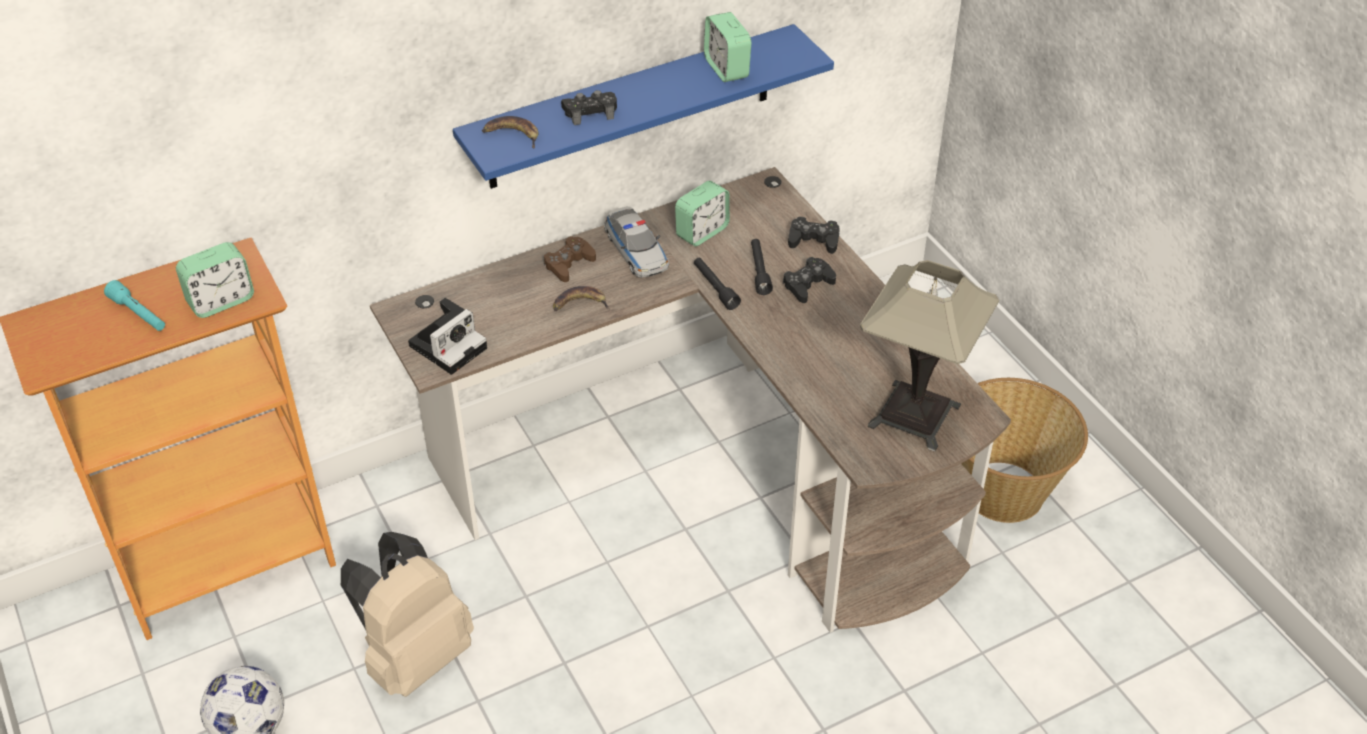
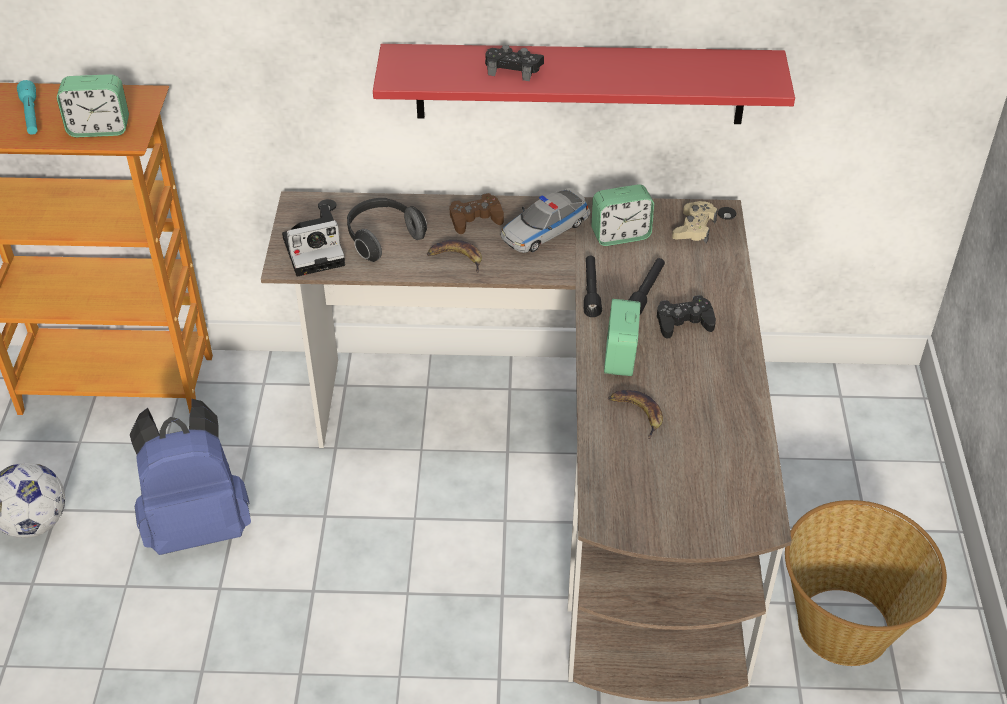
camera: 30 degrees right, 0 degrees up
(414, 656) = (198, 525): beige backpack -> blue backpack
(500, 311) = (382, 238): none -> headphones
(512, 134) = (426, 65): banana -> banana (636, 413)
(631, 108) = (580, 83): blue shelf -> red shelf
(636, 251) = (545, 230): toy car -> toy car turned 45 degrees clockwise
(726, 68) = (679, 70): alarm clock -> alarm clock (620, 357)
(757, 204) = (694, 228): none -> beige game controller
(813, 240) = (723, 282): black game controller -> none
(914, 415) = (691, 492): table lamp -> none

